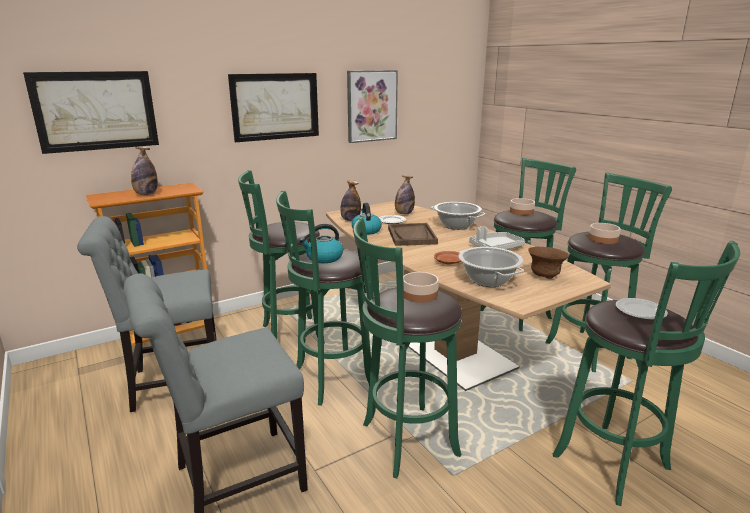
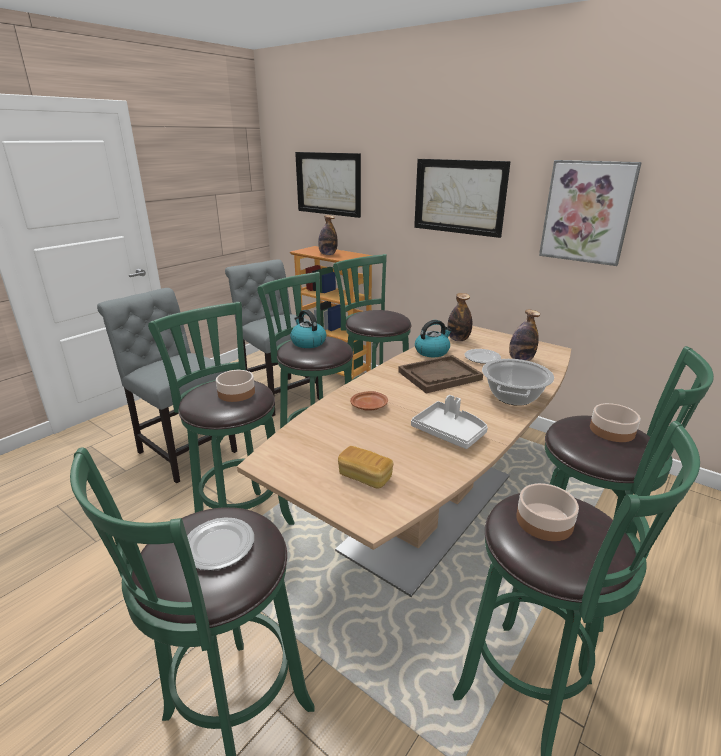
camera: 70 degrees right, 5 degrees up
(488, 280) = (326, 436): cooking pot -> none
(544, 276) = (365, 477): brown bowl -> bread

